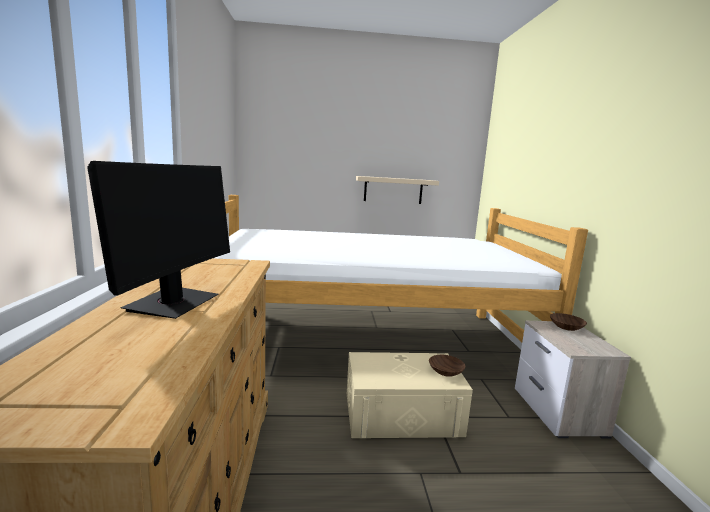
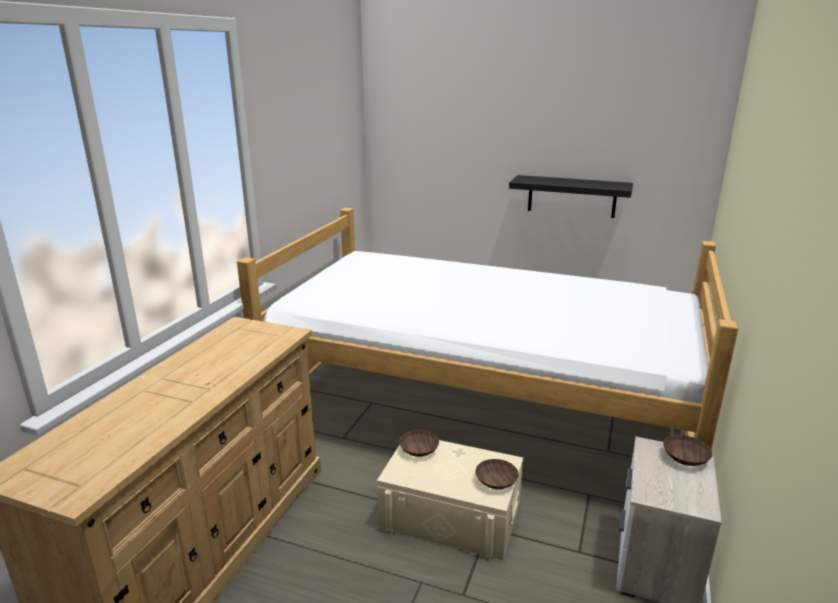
camera: 25 degrees right, 10 degrees up
(173, 303) = (177, 388): monitor -> none
(368, 361) = (418, 449): none -> brown bowl
(393, 190) = (571, 196): beige shelf -> black shelf

